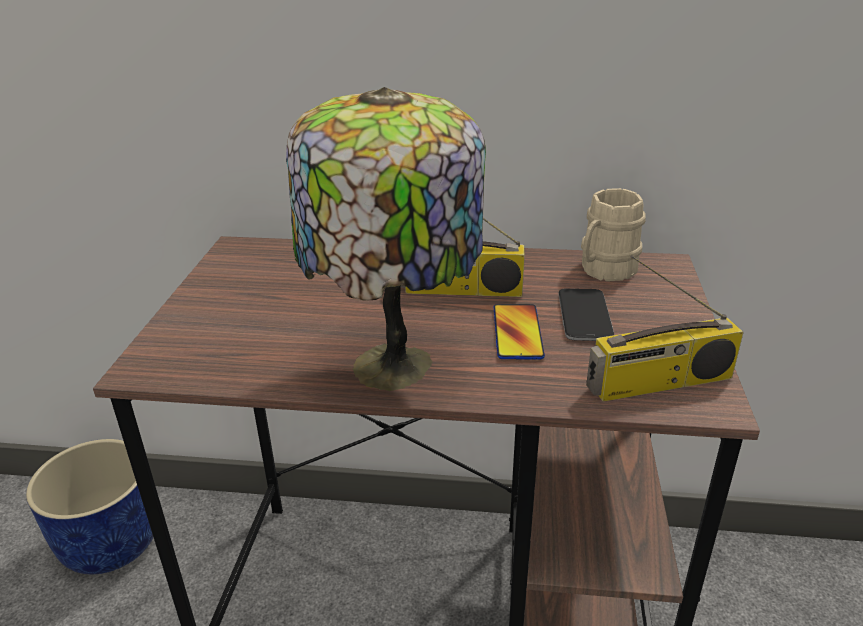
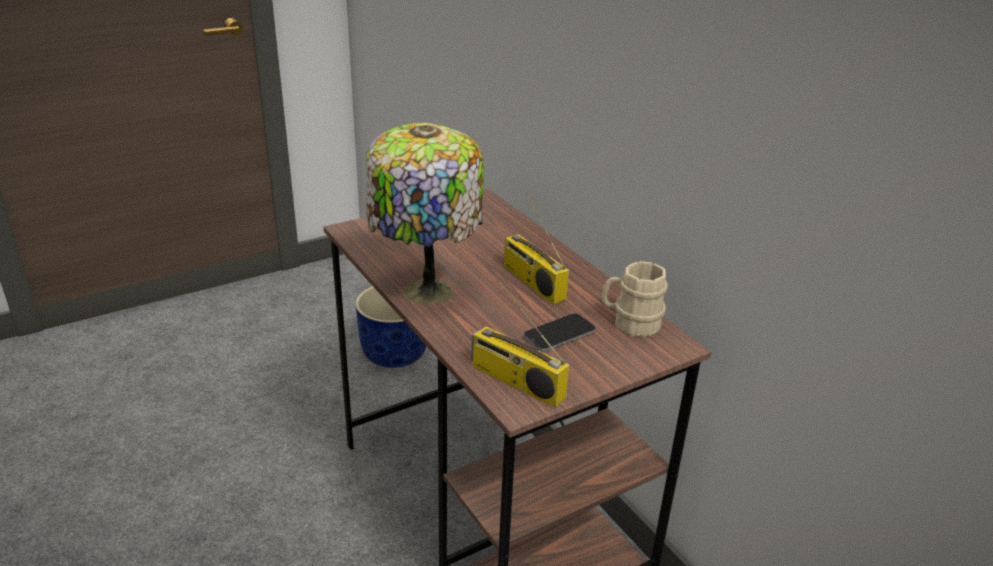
camera: 50 degrees right, 0 degrees up
(517, 333) = (509, 317): phone -> none

